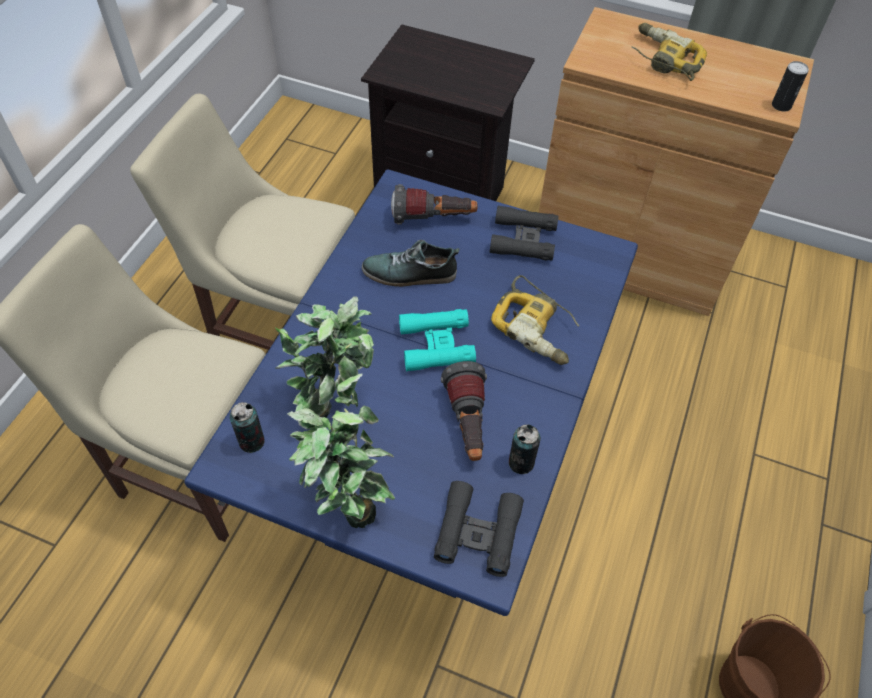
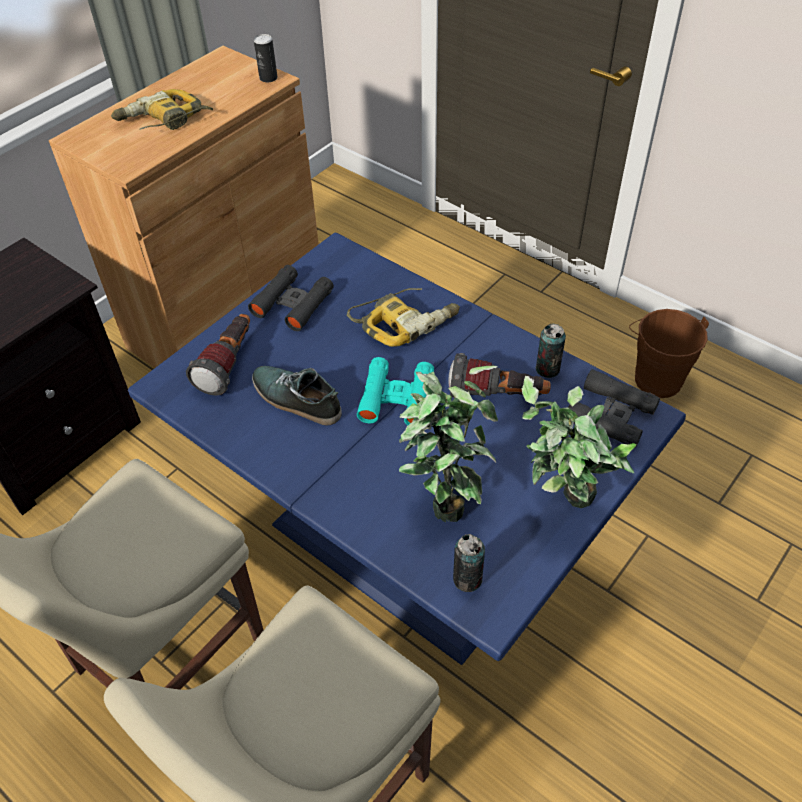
camera: 70 degrees left, 5 degrees down
(410, 274) = (296, 400): shoe -> shoe turned 105 degrees clockwise

